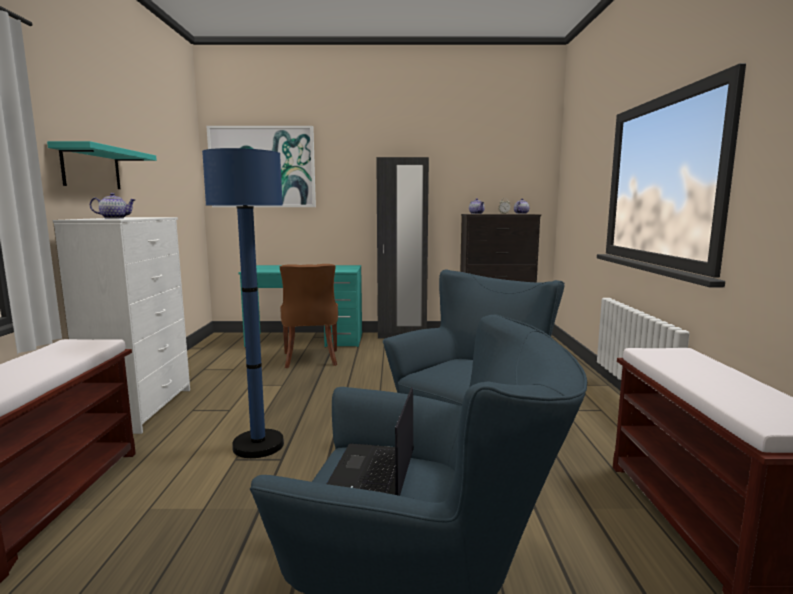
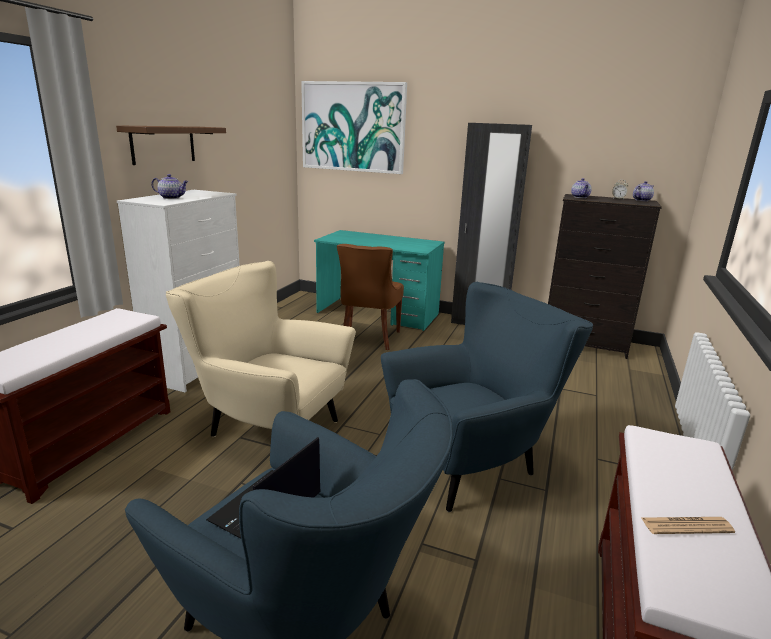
camera: 20 degrees right, 10 degrees up
(91, 168) = (163, 144): turquoise shelf -> brown shelf
(258, 445) = (266, 427): blue floor lamp -> beige armchair
(731, 390) = (686, 526): none -> newspaper

